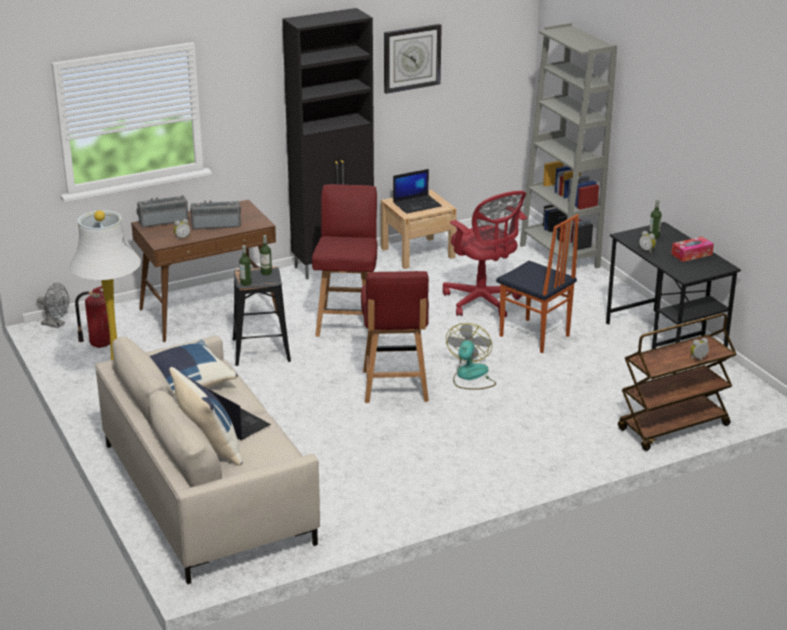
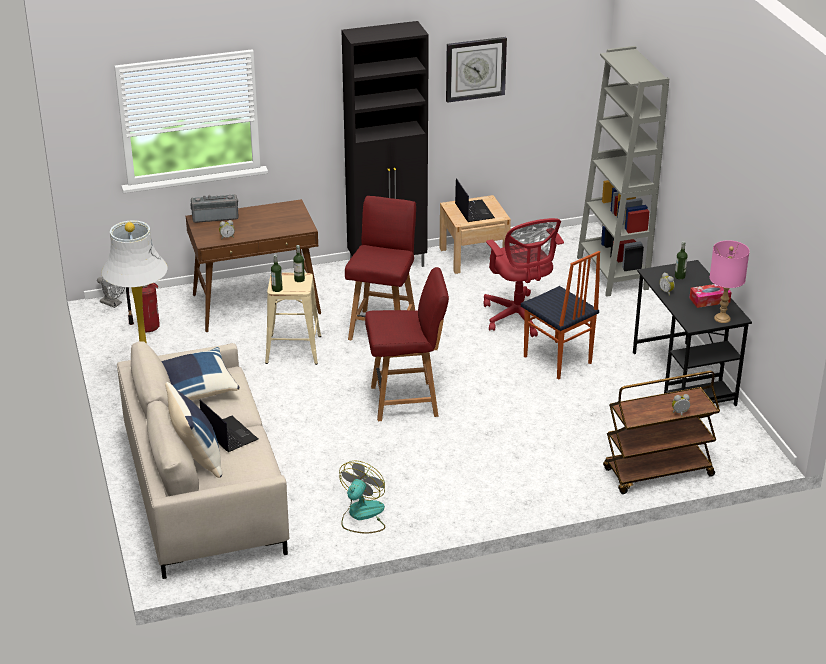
camera: 10 degrees right, 5 degrees up
(216, 224) = (263, 225): radio -> none
(261, 350) = (293, 349): black stool -> beige stool
(395, 387) = (406, 401): red chair -> red chair turned 105 degrees counterclockwise
(417, 204) = (473, 211): laptop -> laptop turned 90 degrees counterclockwise
(470, 376) = (481, 397): fan -> fan (362, 515)
(711, 268) = (722, 318): none -> pink table lamp

